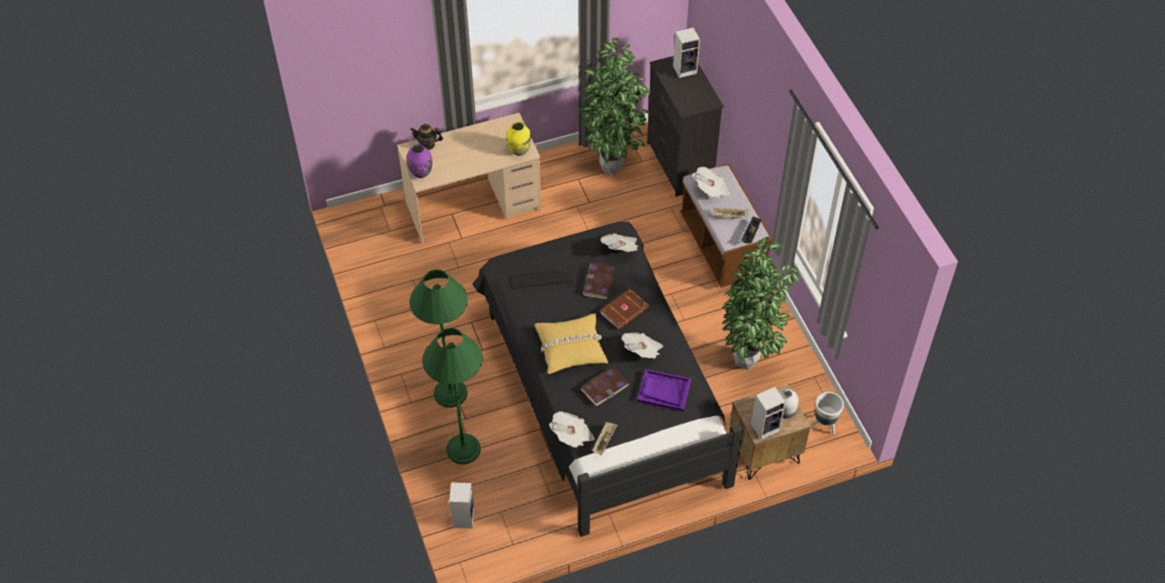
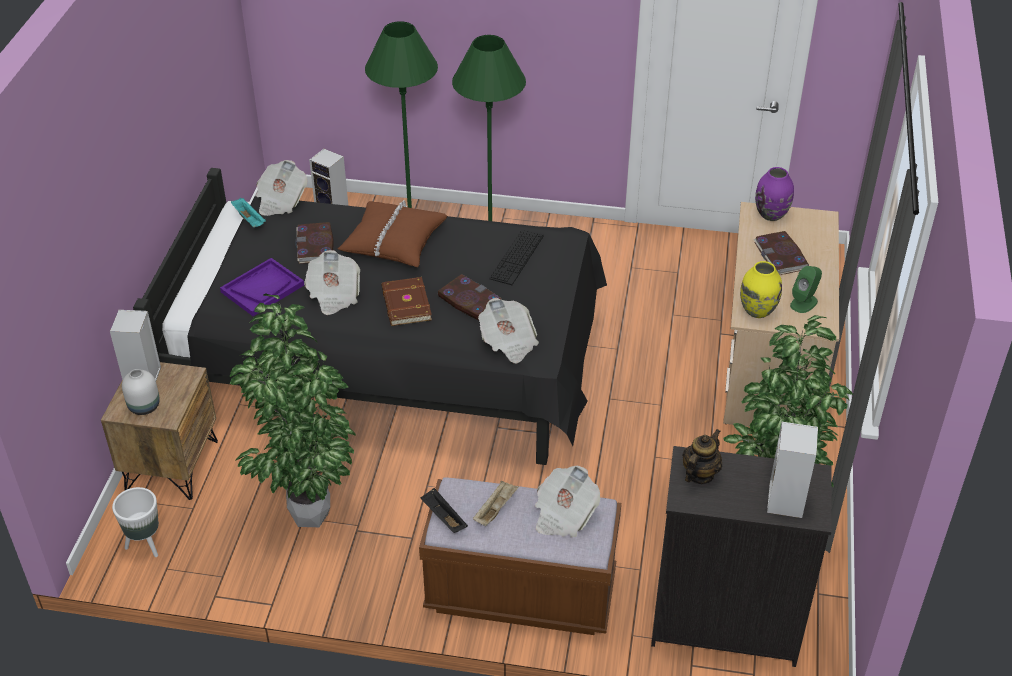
camera: 120 degrees right, 10 degrees down
(427, 144) = (821, 235): teapot -> teapot (699, 474)
(460, 156) = (781, 256): none -> book
(498, 134) = (804, 303): none -> green speaker
(571, 348) = (393, 241): yellow pillow -> brown pillow
(604, 441) = (249, 220): beige tray -> turquoise tray

